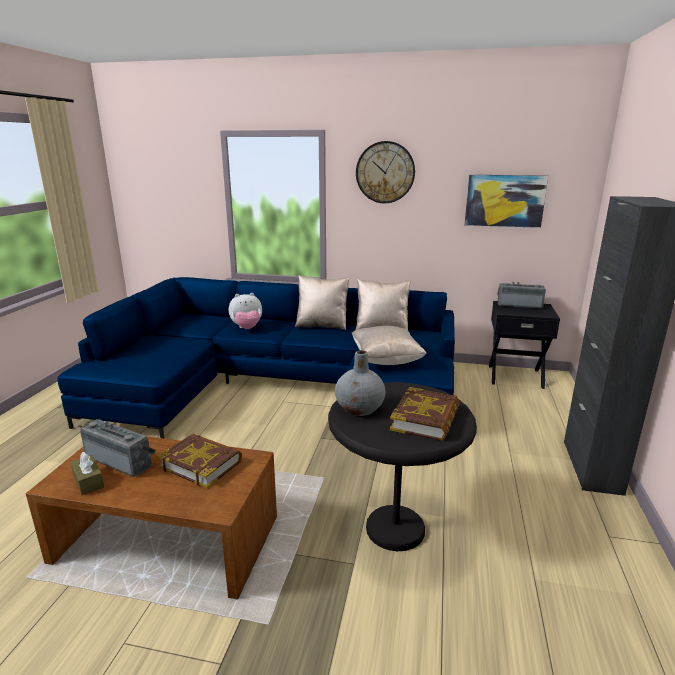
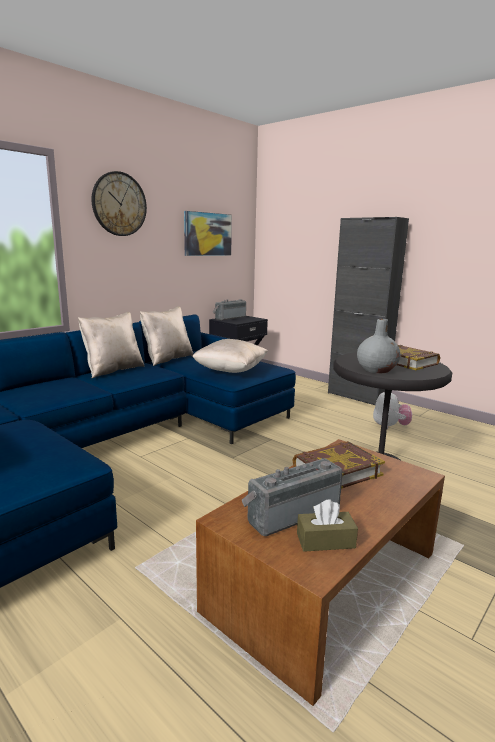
camera: 60 degrees left, 5 degrees down
(247, 328) = (46, 394): plush toy -> plush toy (390, 427)

